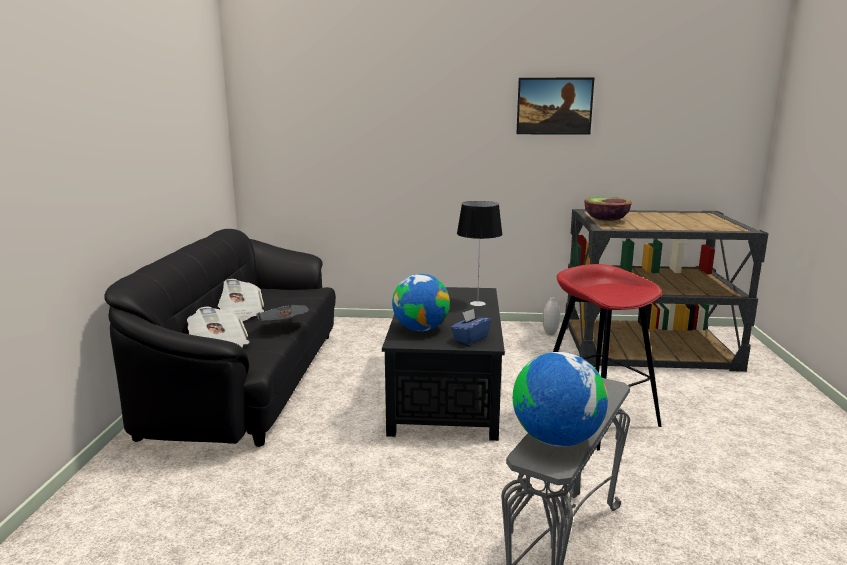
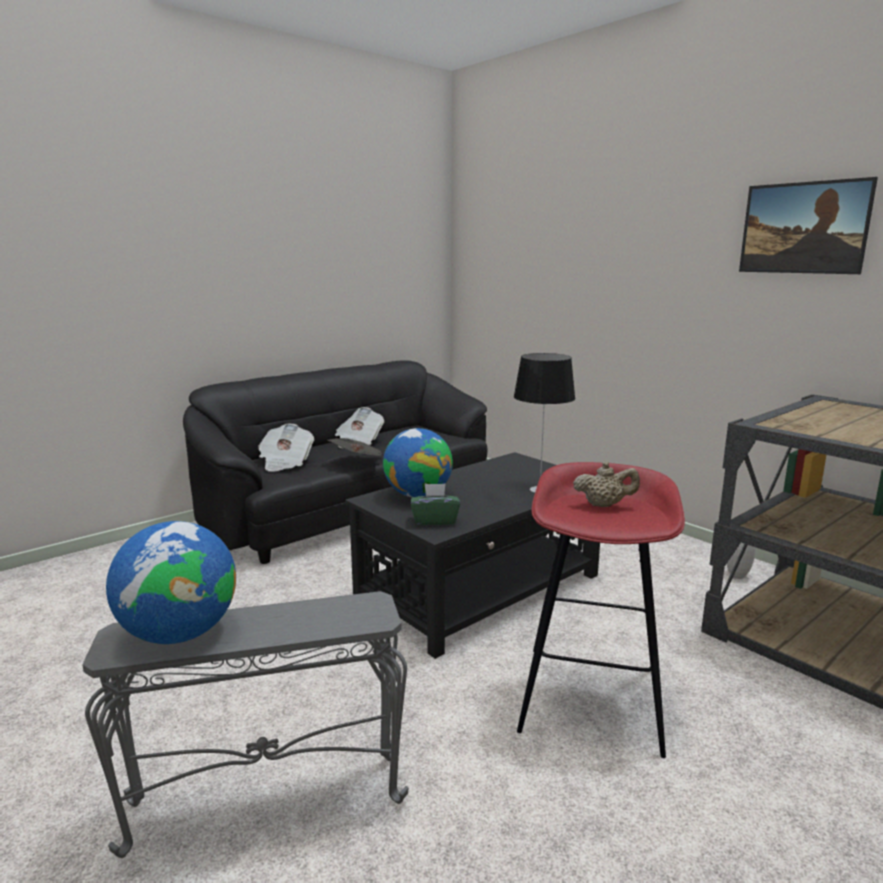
camera: 45 degrees right, 0 degrees up
(470, 339) = (435, 520): blue tissue box -> green tissue box
(602, 290) = (604, 505): none -> beige teapot
(606, 220) = (806, 415): bowl -> none

